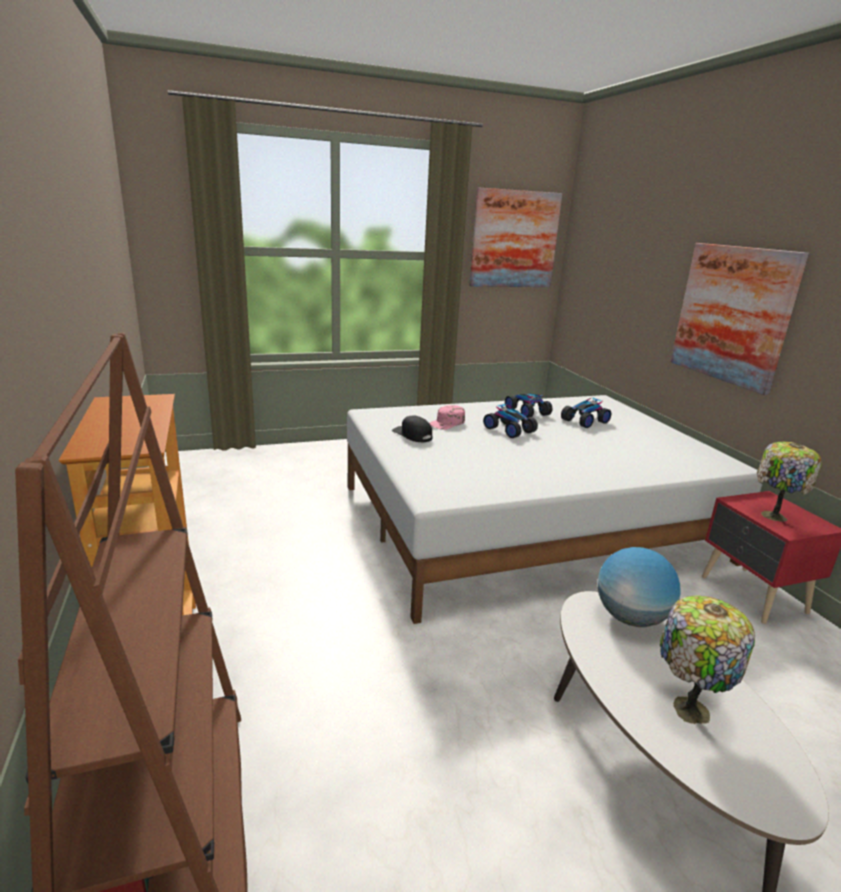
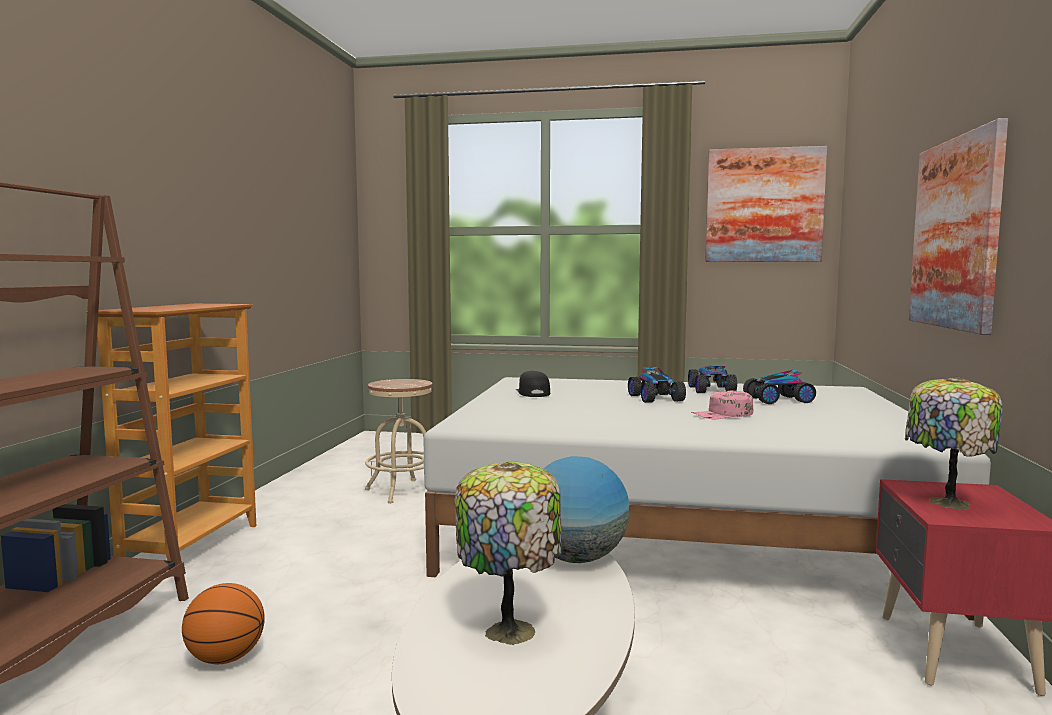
camera: 30 degrees right, 15 degrees down
(286, 529) = (402, 491): none -> beige stool
(357, 771) = (225, 658): none -> basketball
(446, 423) = (589, 390): pink cap -> pink cap (723, 415)

